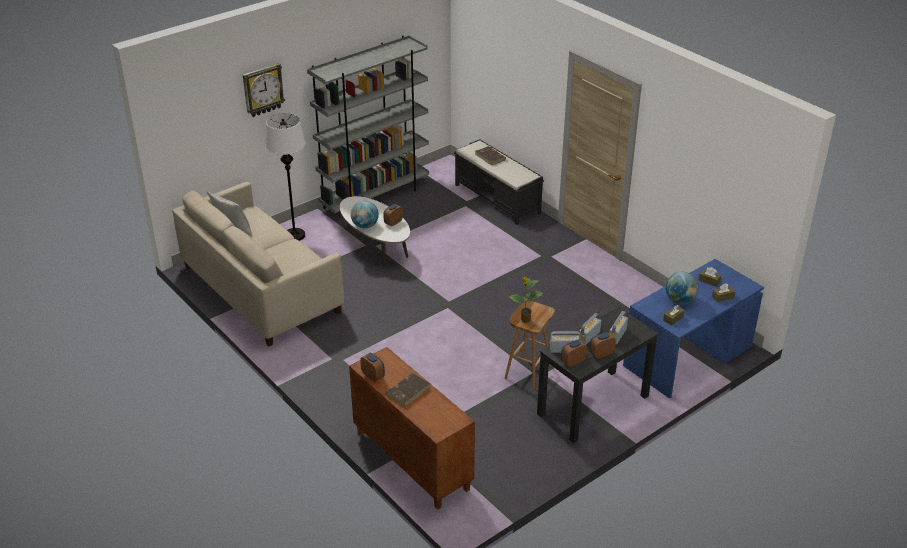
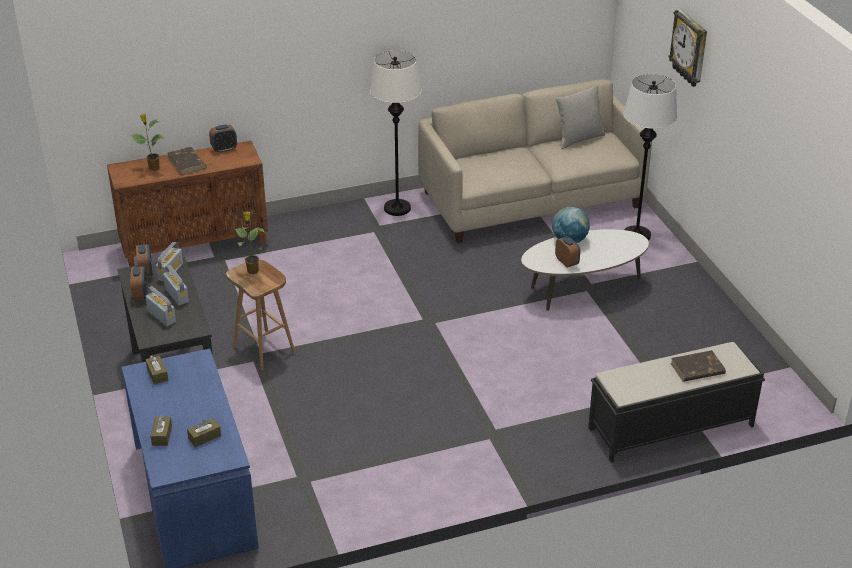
camera: 110 degrees right, 0 degrees up
(301, 355) = (397, 208): none -> white floor lamp
(375, 197) = (712, 312): grey bookcase -> none
(427, 409) = (153, 168): none -> potted plant
(680, 300) = (186, 393): globe -> none

